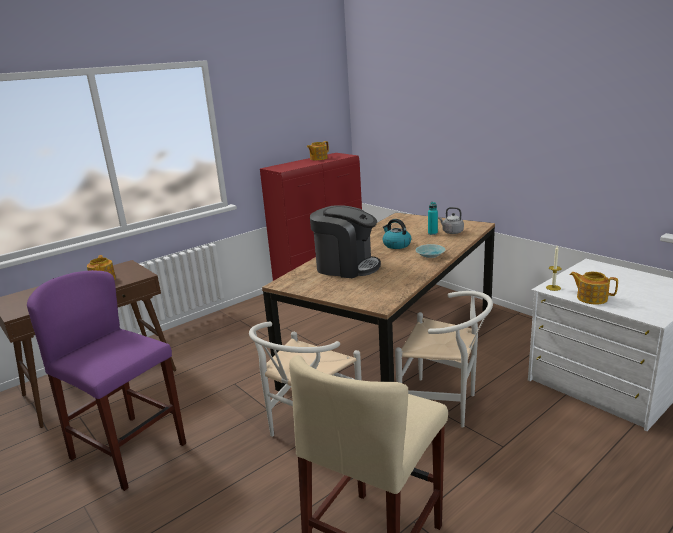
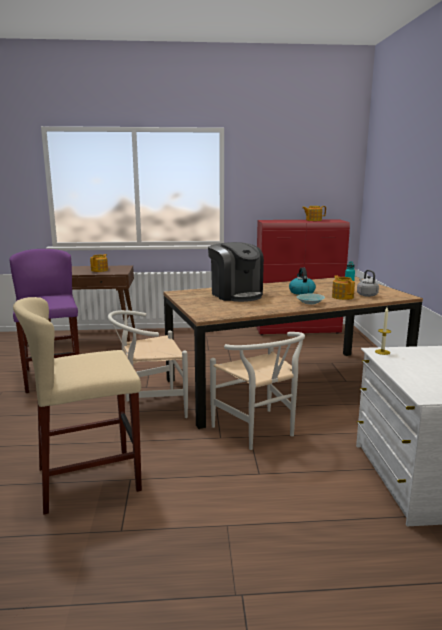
camera: 35 degrees right, 5 degrees down
(591, 298) = (400, 367): teapot -> teapot (342, 297)

